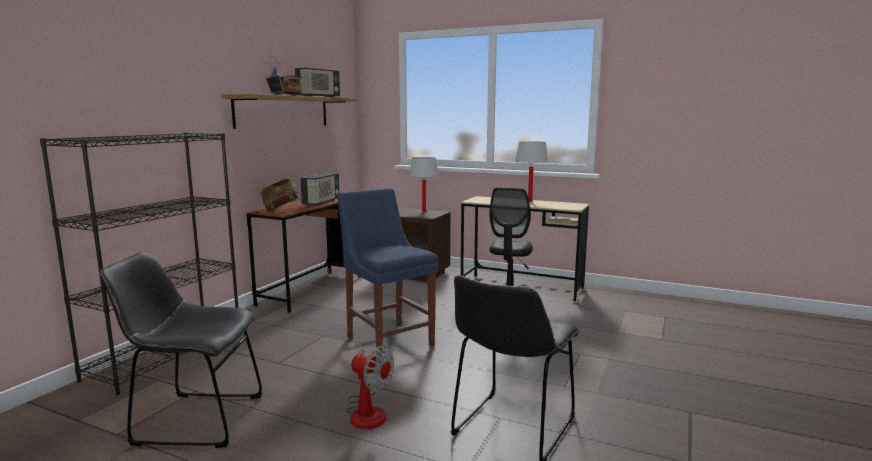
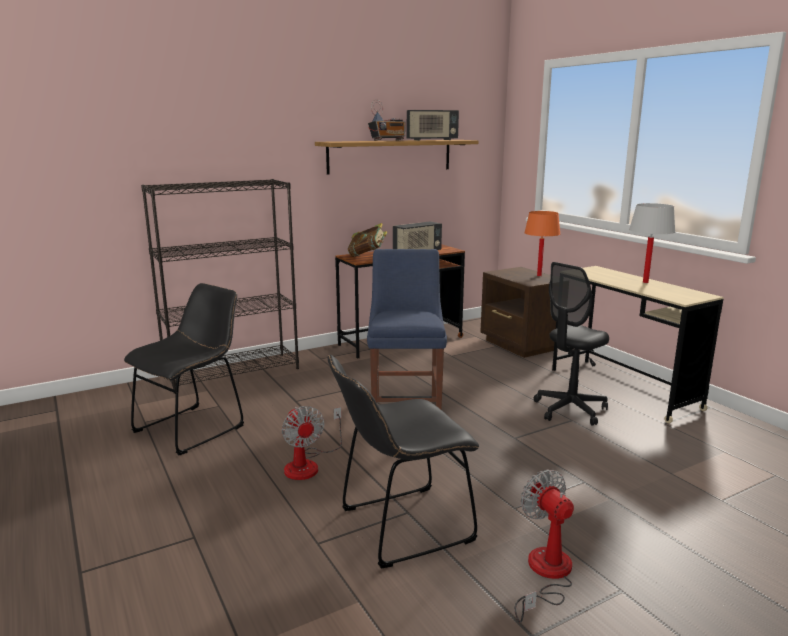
camera: 35 degrees right, 5 degrees up
(193, 419) = (194, 427): black chair -> black chair turned 90 degrees clockwise
(424, 211) = (539, 275): white table lamp -> orange table lamp
(642, 420) = (545, 574): none -> fan

